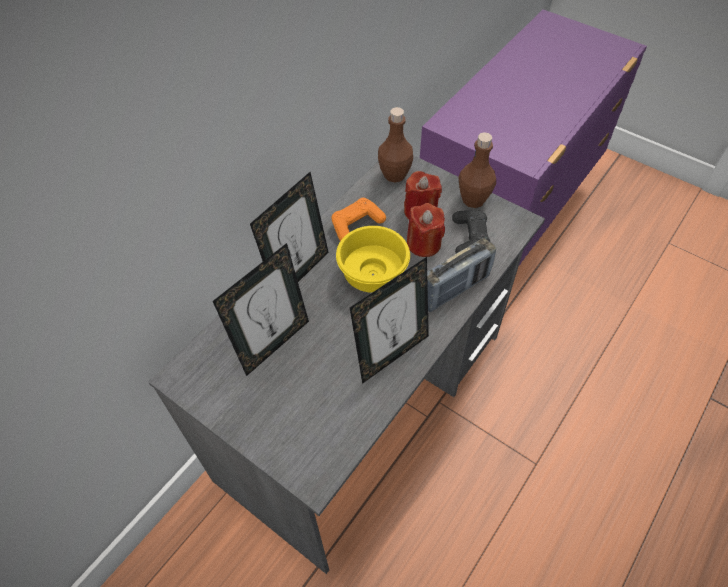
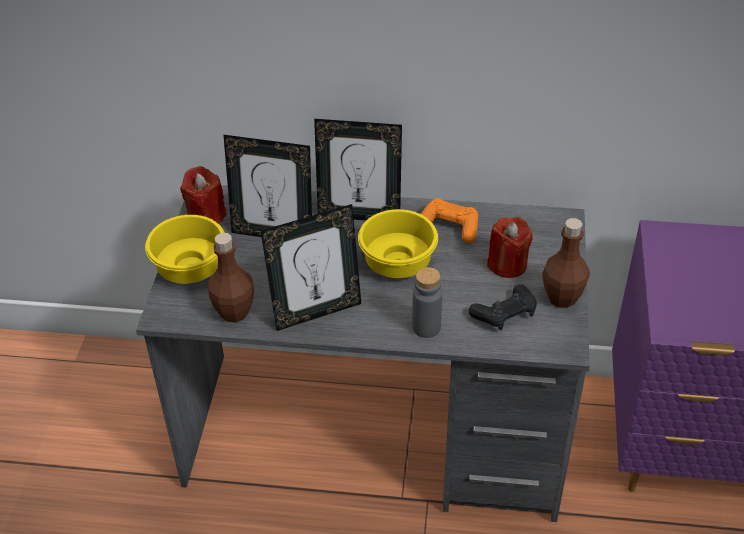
camera: 60 degrees right, 10 degrees down
(266, 432) = (188, 268): none -> yellow bowl
(391, 354) = (316, 312): picture frame -> picture frame turned 45 degrees counterclockwise
(394, 174) = (541, 226): brown bottle -> brown bottle (234, 312)
(424, 244) = (466, 283): red candle -> red candle (206, 215)
(454, 289) = (426, 327): radio -> grey bottle

